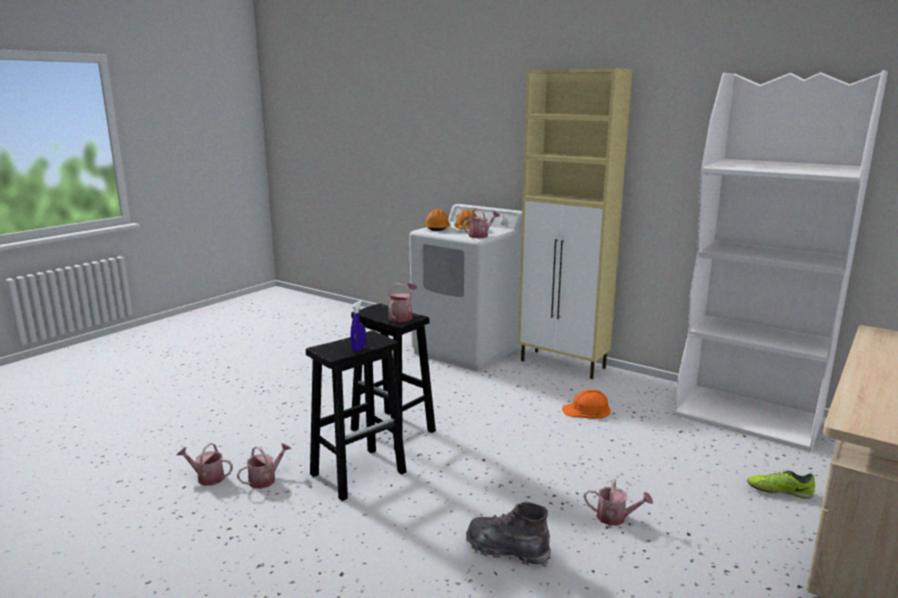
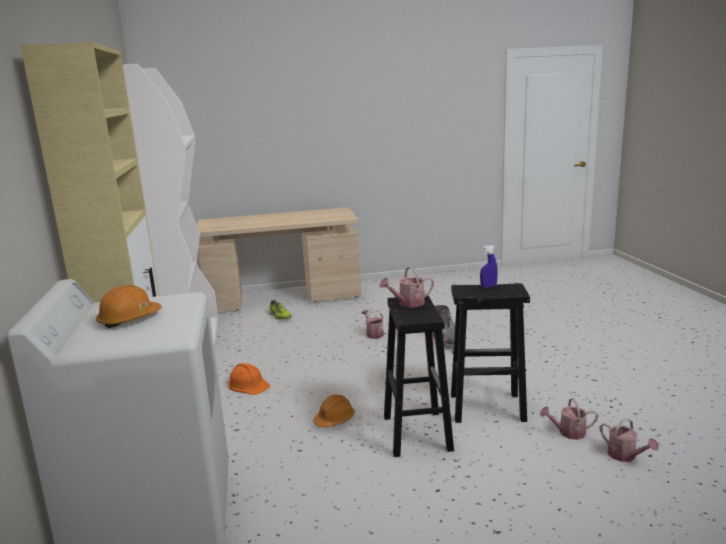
camera: 135 degrees left, 0 degrees up
(437, 228) = (148, 334): orange hard hat -> orange hard hat (334, 420)
(480, 235) = (170, 299): watering can -> none

